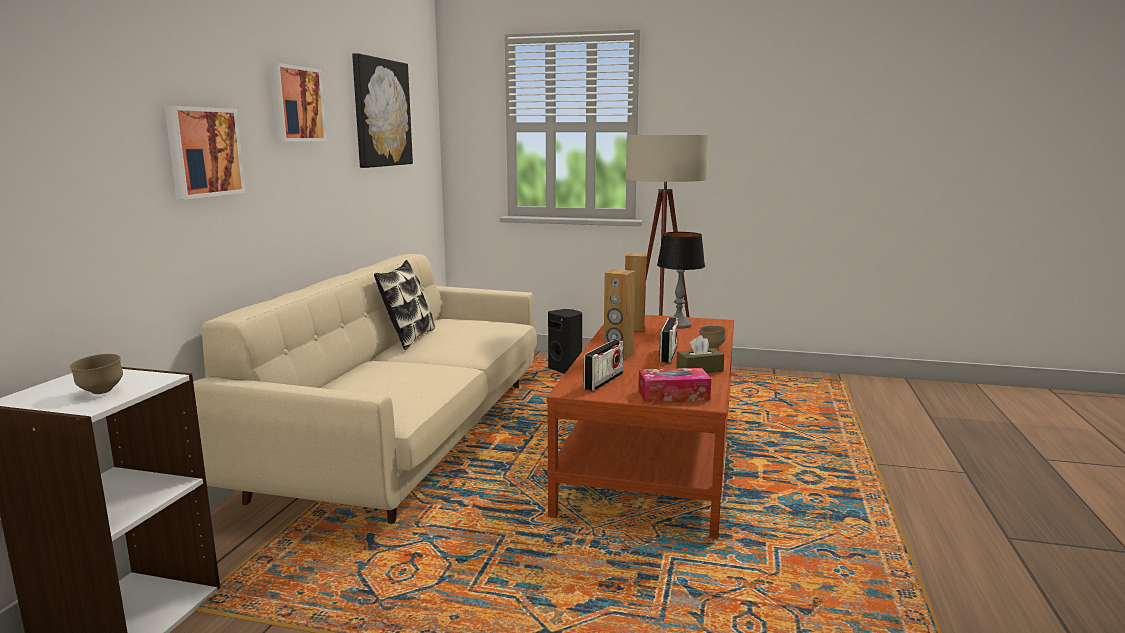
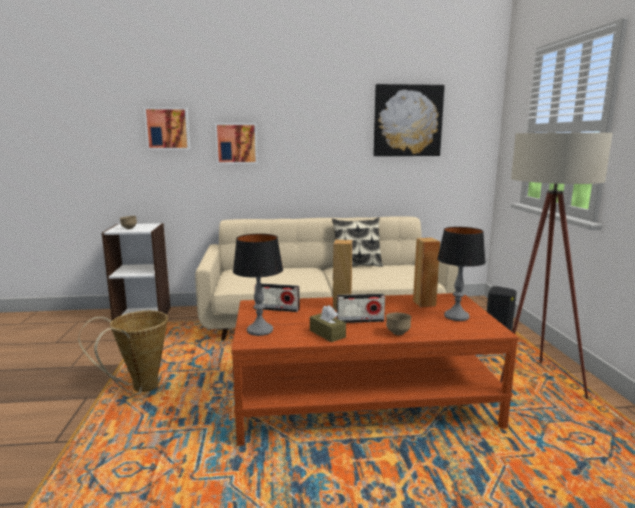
camera: 70 degrees right, 0 degrees up
(295, 104) = (312, 118): picture -> picture (167, 128)
(517, 618) = (139, 389): none -> basket
(673, 395) = (259, 330): tissue box -> table lamp

